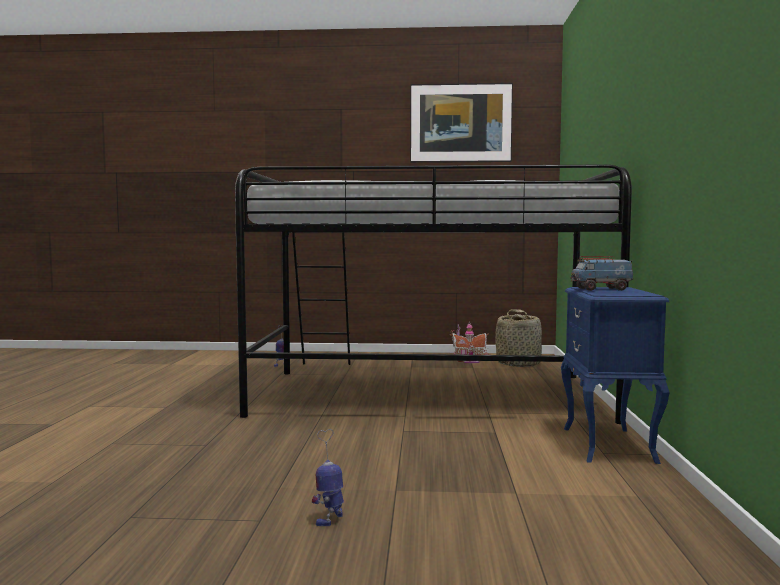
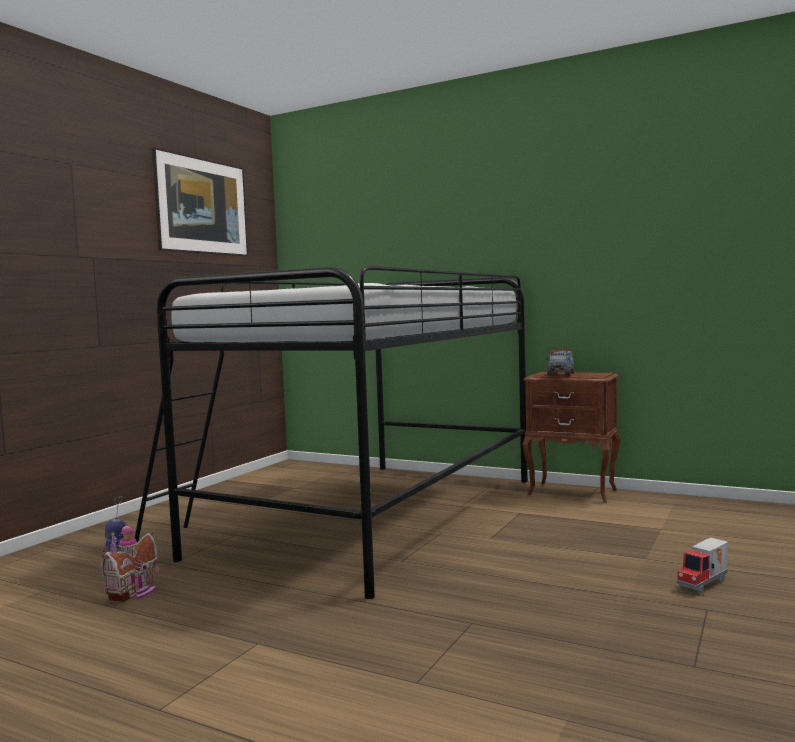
camera: 65 degrees left, 0 degrees up
(330, 518) = (704, 584): toy robot -> toy truck
(469, 361) = (266, 485): toy house -> toy house (135, 593)
(518, 363) = (306, 473): basket -> none
(608, 445) = (573, 493): blue nightstand -> brown nightstand

